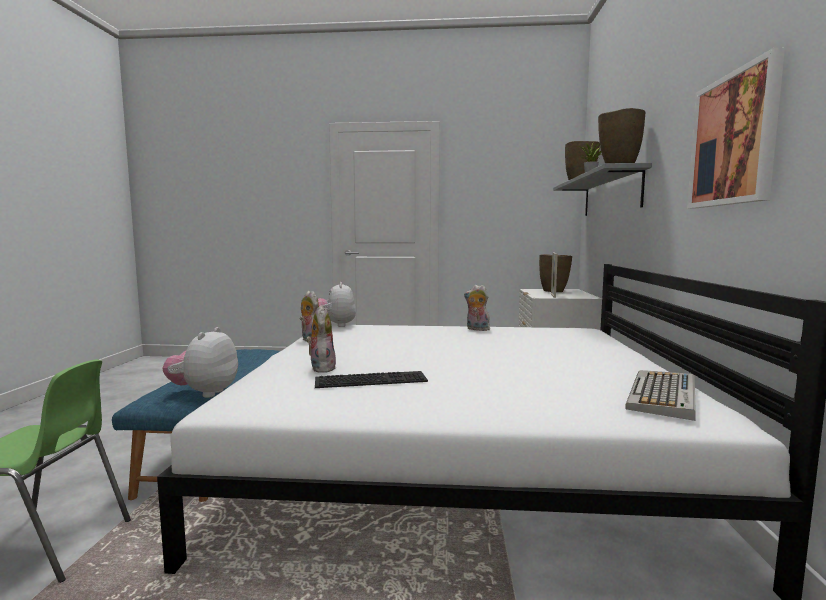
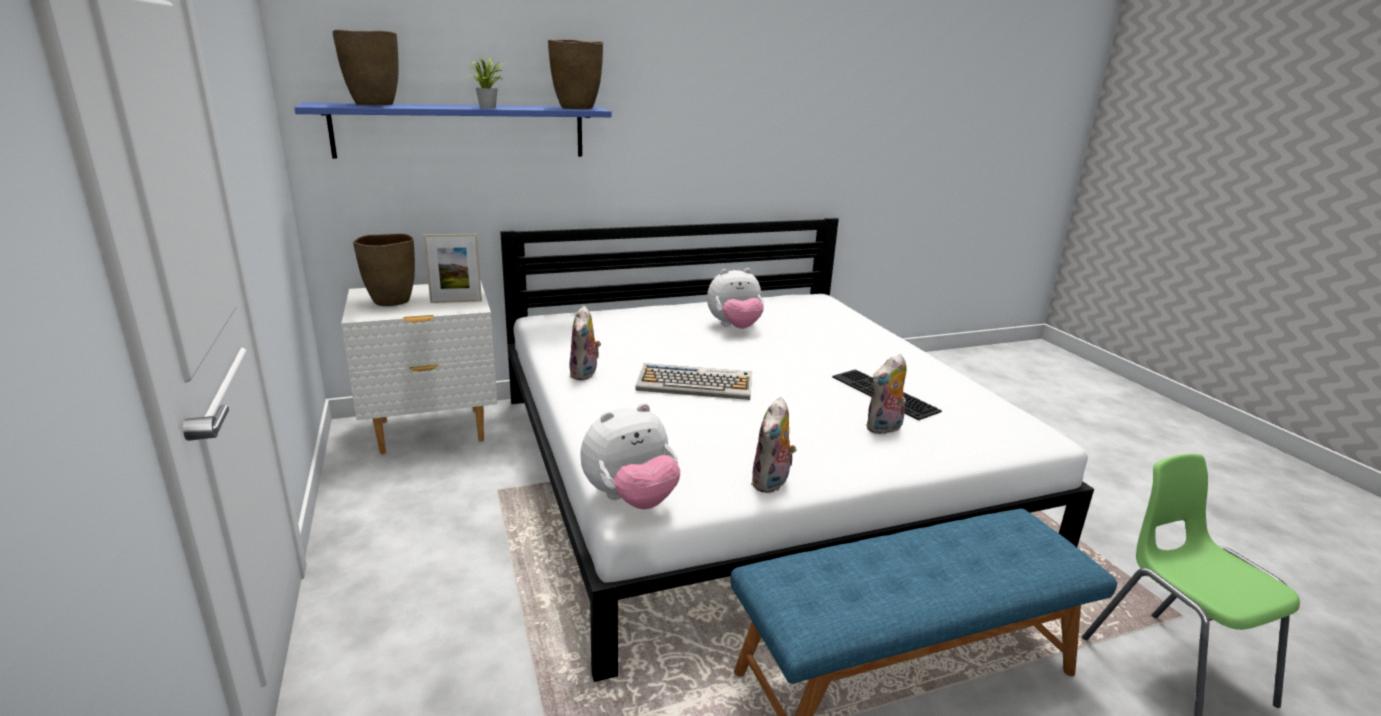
camera: 115 degrees left, 15 degrees up
(204, 393) = (996, 525): plush toy -> plush toy (734, 327)
(610, 194) = (461, 131): grey shelf -> blue shelf
(663, 395) = (790, 303): keyboard -> keyboard (696, 384)
(733, 140) = (739, 114): picture -> none

